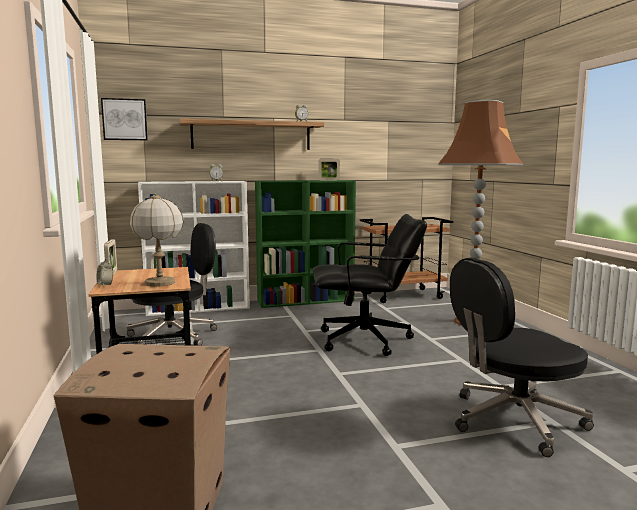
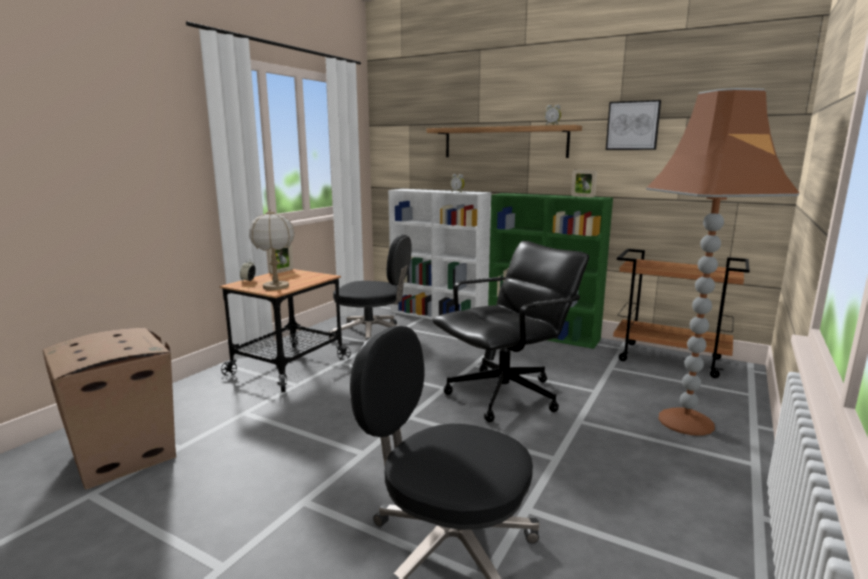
camera: 45 degrees right, 5 degrees up
(124, 119) = (395, 130): picture -> picture (632, 125)
(365, 340) = (505, 395): black office chair -> black office chair turned 75 degrees counterclockwise

